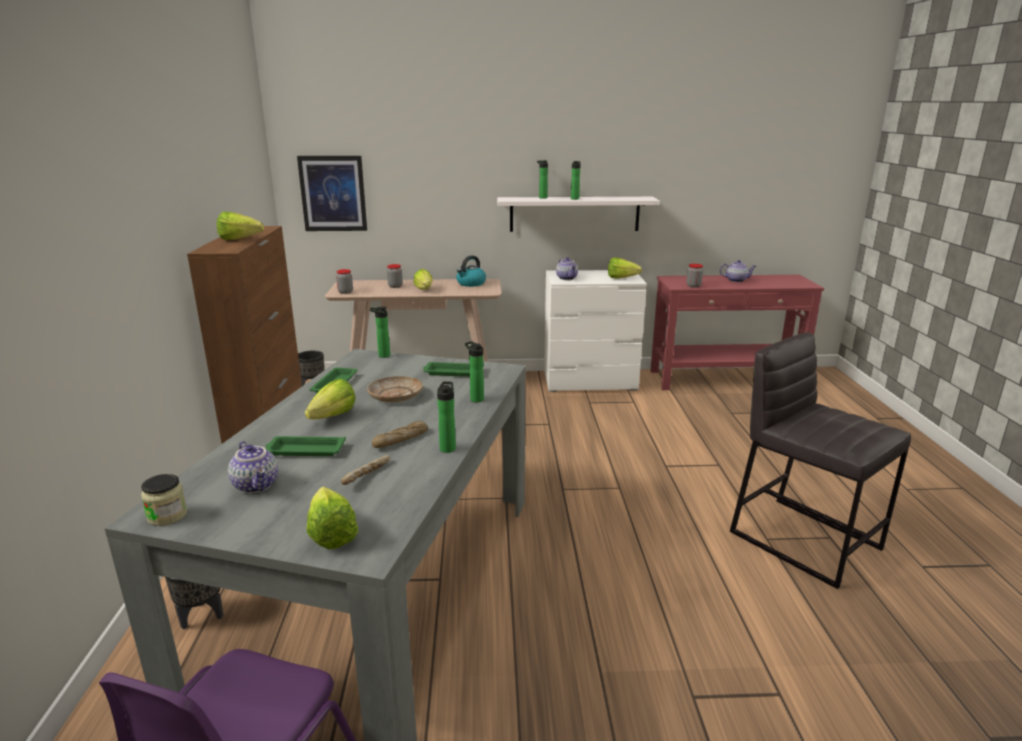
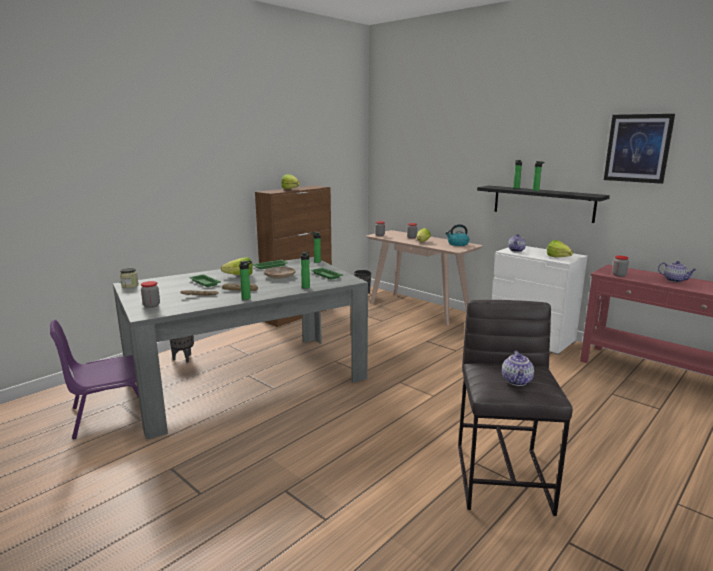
camera: 45 degrees right, 5 degrees down
(257, 485) = (167, 287): teapot -> teapot (517, 381)
(332, 531) = (151, 305): lettuce -> jar
(333, 193) = (395, 175): picture -> picture (637, 148)
(574, 214) = (542, 203): white shelf -> black shelf

